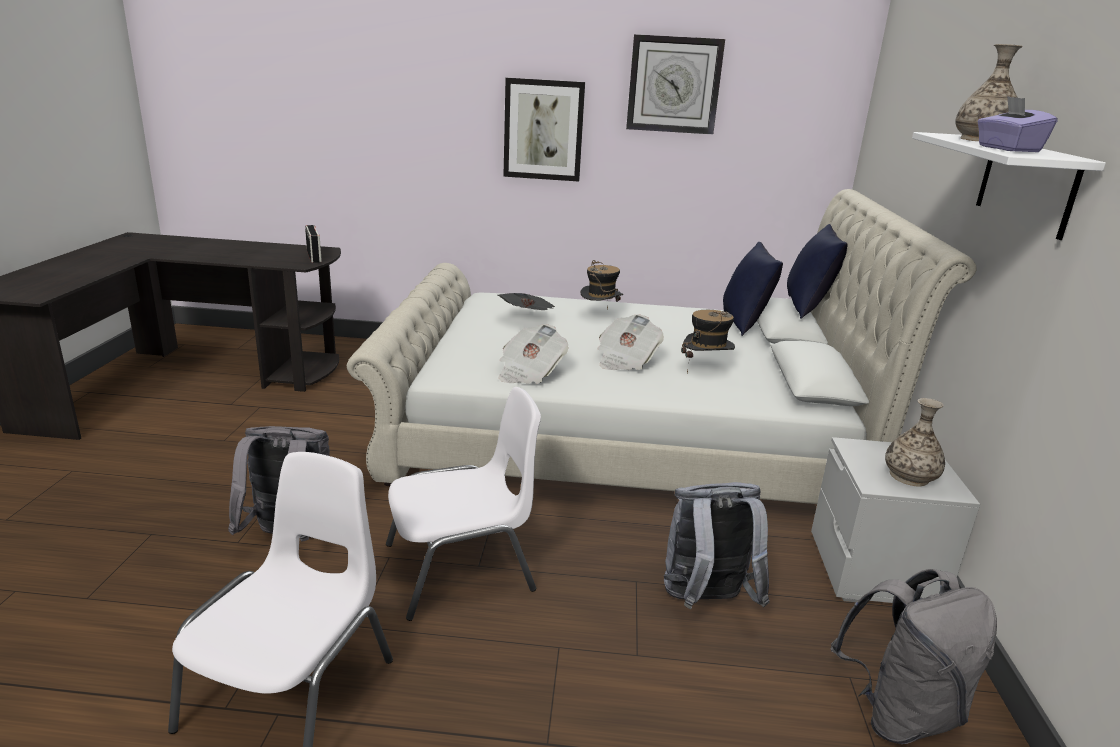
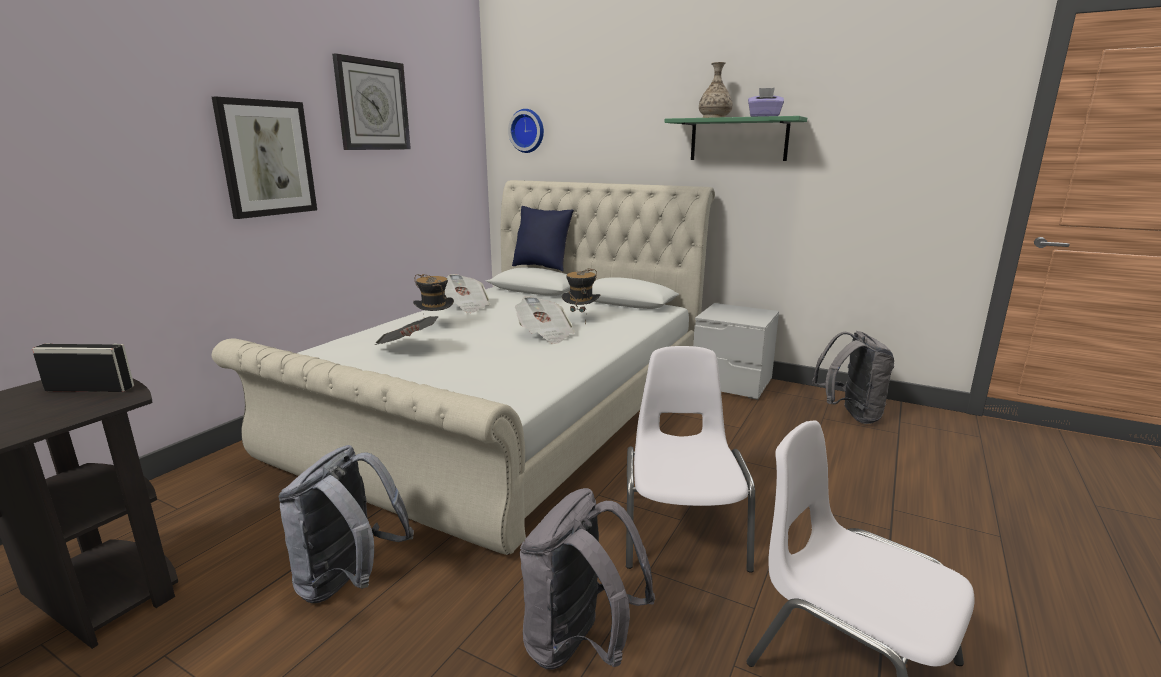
camera: 65 degrees left, 5 degrees down
(529, 373) = (538, 368): newspaper -> newspaper (465, 306)
(705, 601) = (750, 438): grey backpack -> grey backpack (349, 582)
(745, 323) = (508, 294): blue pillow -> none
(885, 126) = (528, 131): none -> wall clock
(909, 476) = (748, 314): vase -> none
(1026, 184) = (738, 139): white shelf -> green shelf

